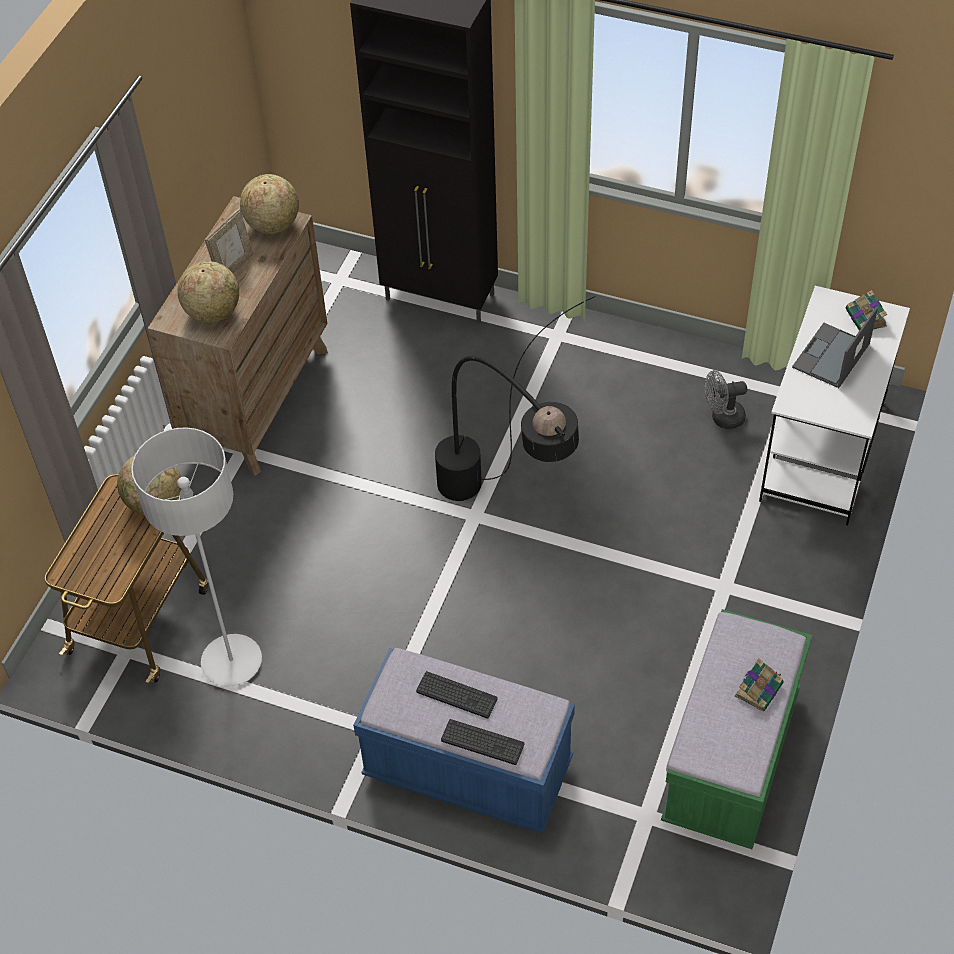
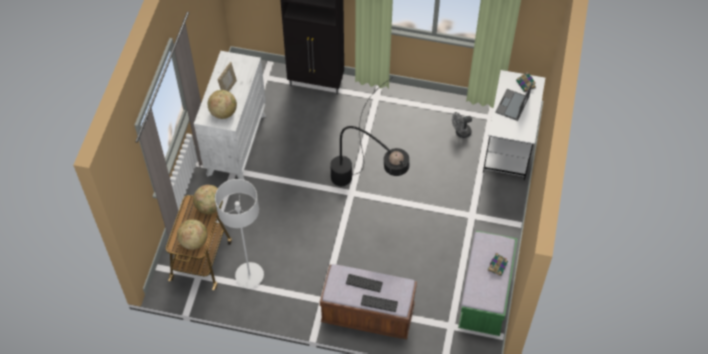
camera: 10 degrees left, 5 degrees up
(257, 400) = (236, 144): brown dresser -> white dresser
(272, 224) = (242, 64): globe -> globe (194, 241)
(467, 771) = (367, 314): blue bench -> brown bench

